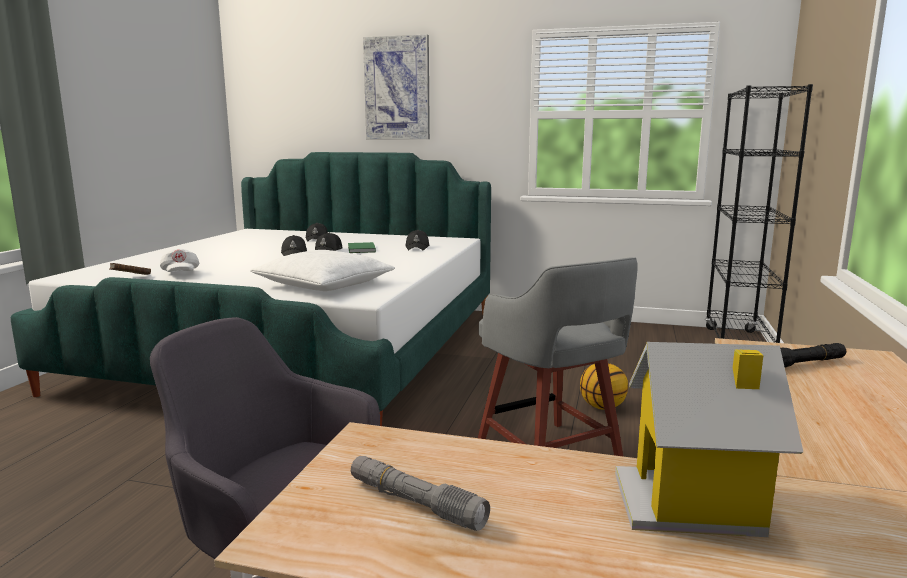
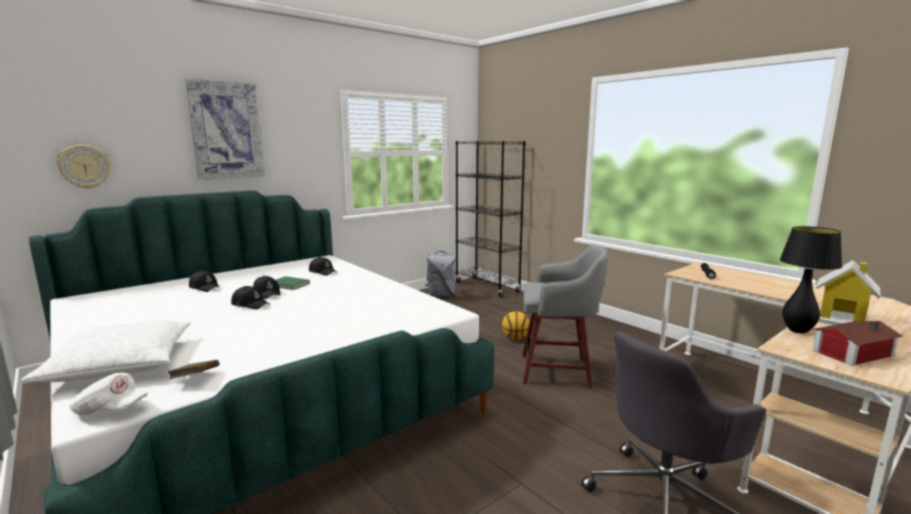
camera: 55 degrees left, 0 degrees up
(180, 274) = (234, 355): white cap -> white cap (111, 410)
(288, 123) = (84, 166): none -> wall clock
(324, 285) = (390, 315): white pillow -> white pillow (120, 364)
(415, 503) = (849, 352): grey flashlight -> toy house
(504, 452) = (797, 331): none -> black table lamp
(644, 335) = (441, 295): none -> grey backpack

